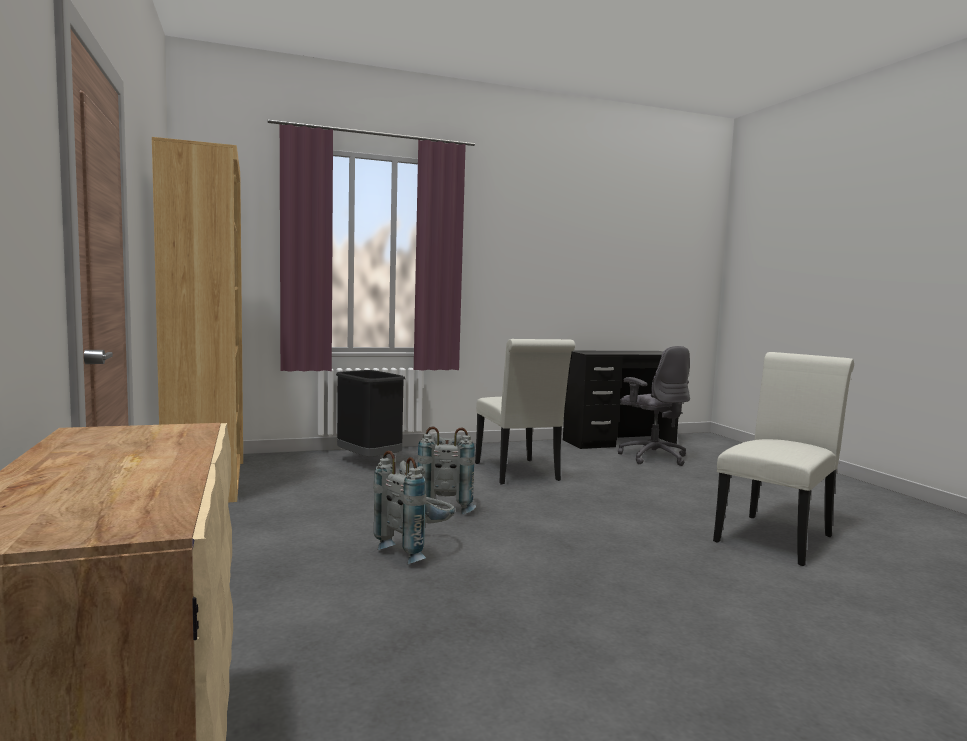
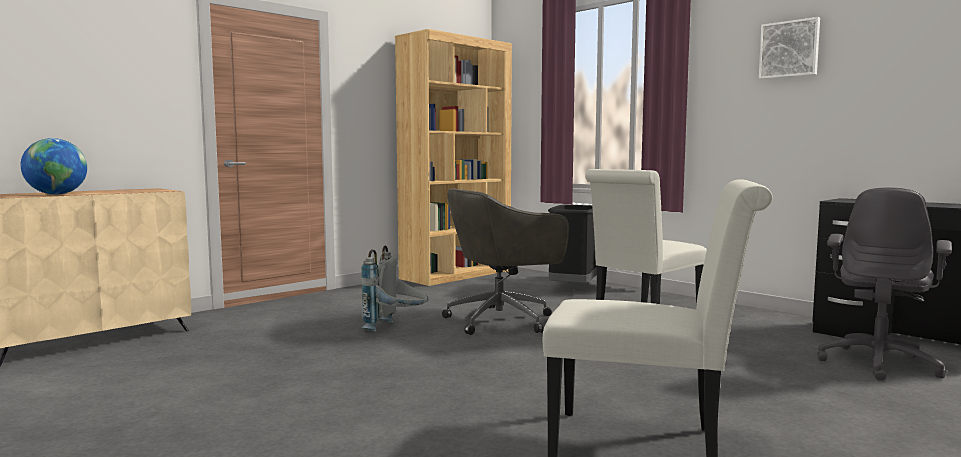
camera: 65 degrees right, 0 degrees up
(151, 482) = (56, 194): none -> globe
(446, 506) = (503, 320): grey backpack -> grey office chair
(531, 236) = (789, 49): none -> picture

